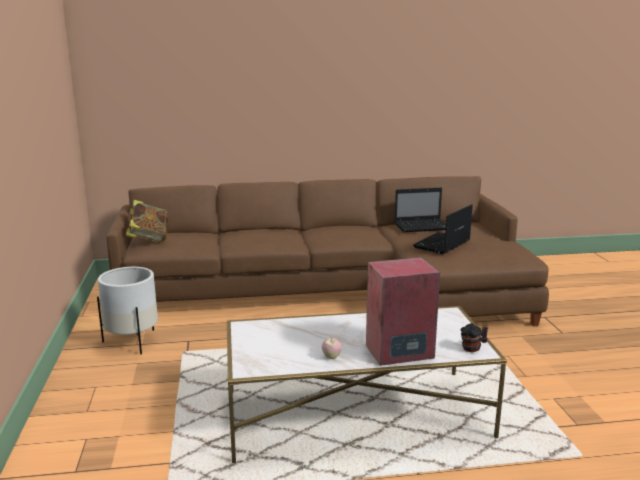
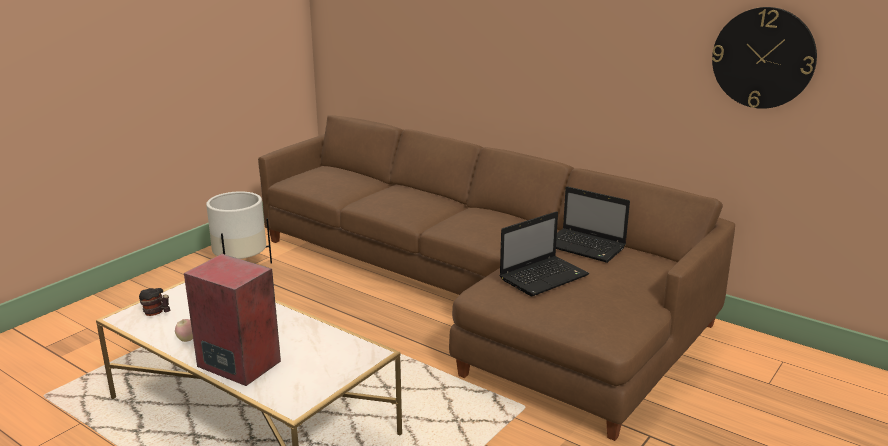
camera: 45 degrees right, 5 degrees up
(148, 239) = (314, 171): book -> none
(441, 244) = (544, 276): laptop -> laptop turned 150 degrees clockwise
(473, 348) = (297, 397): mug -> mug (156, 313)
(483, 85) = (763, 58): none -> wall clock

